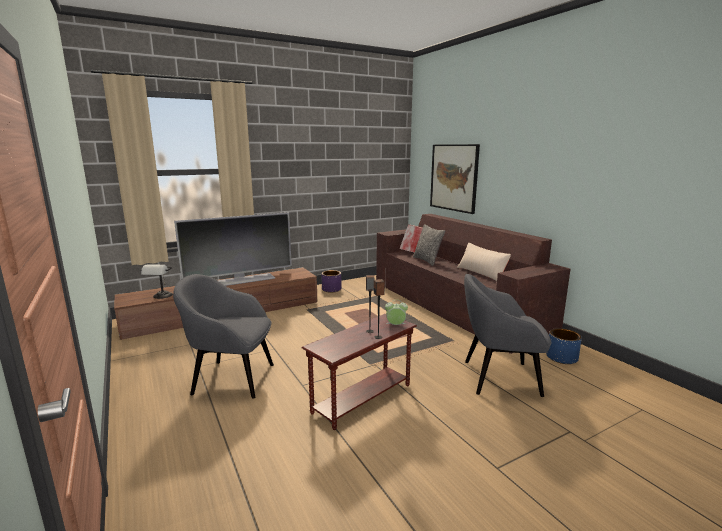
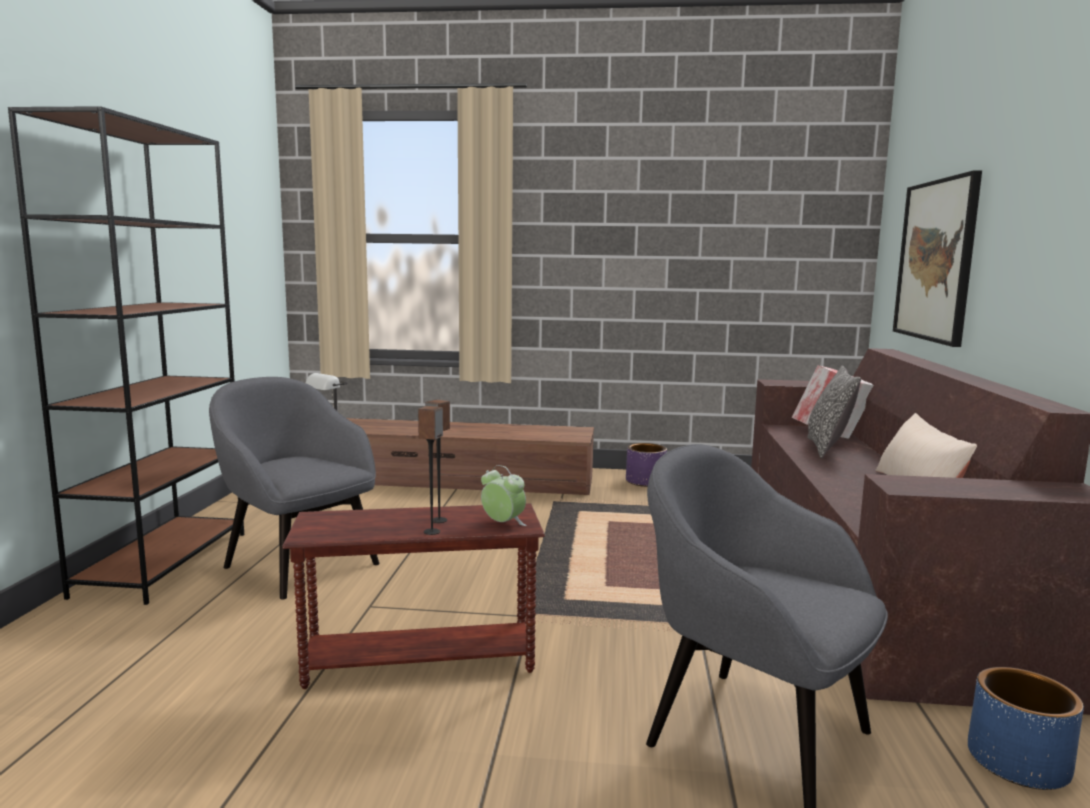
camera: 35 degrees right, 5 degrees down
(146, 406) = (163, 563): none -> brown bookcase
(243, 280) = (469, 427): television -> none

